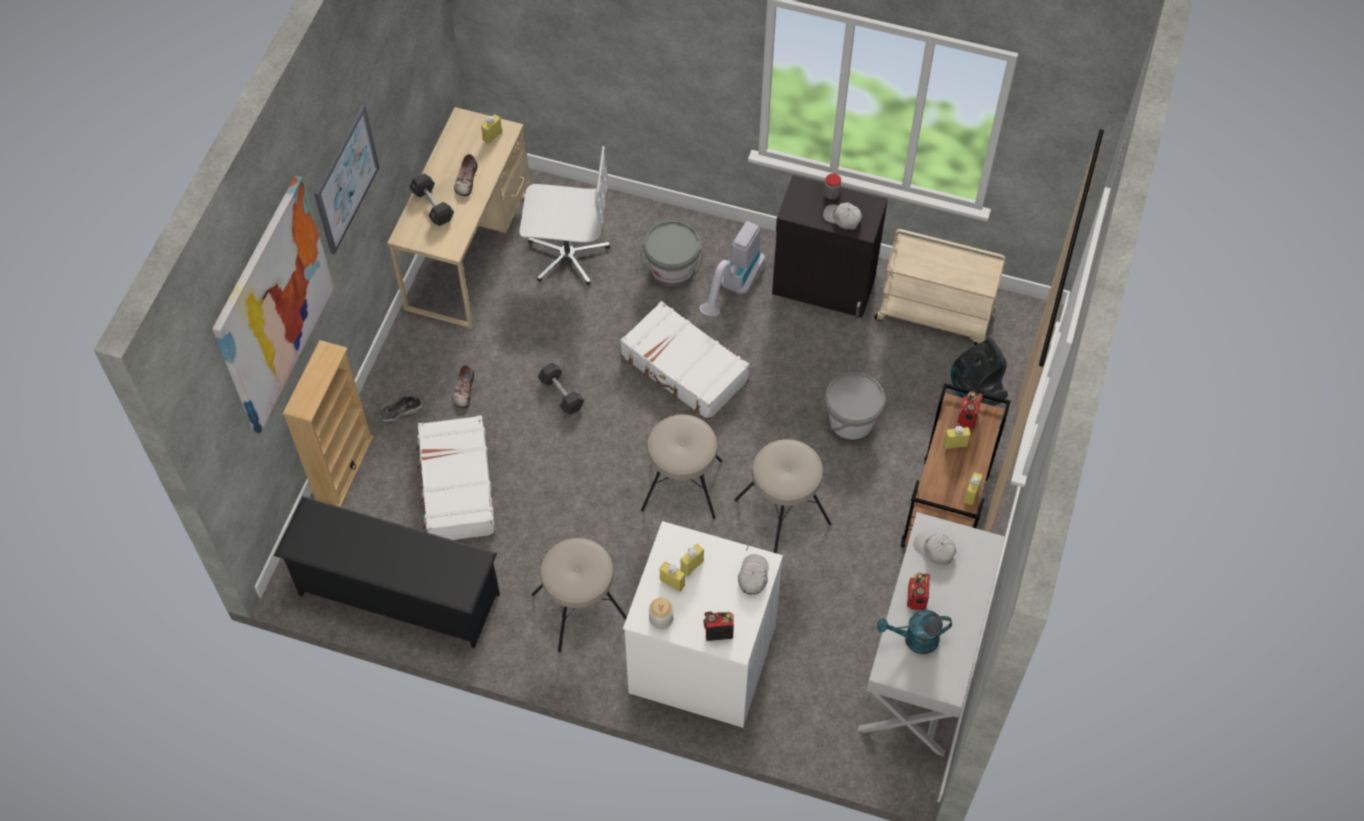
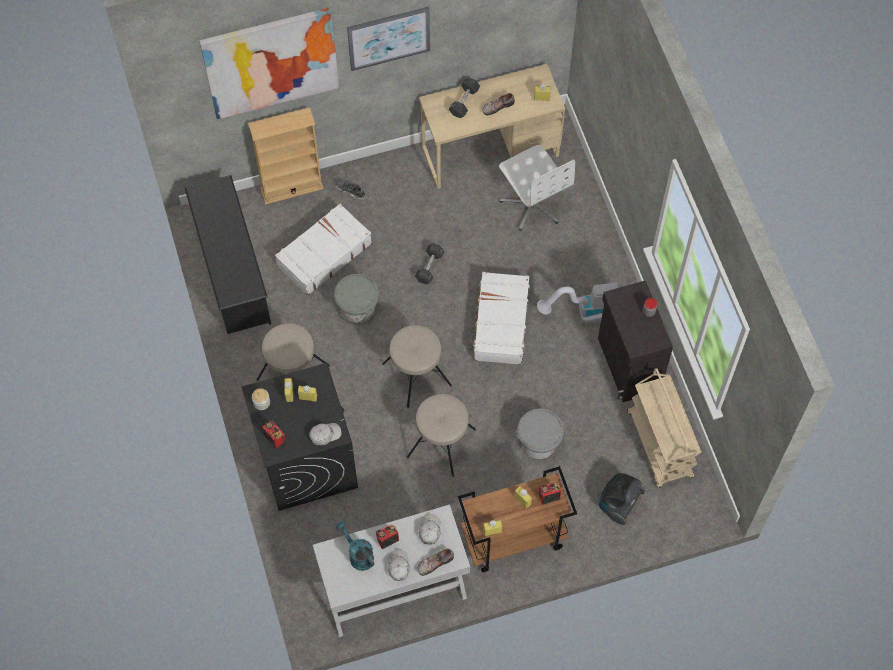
camera: 55 degrees right, 5 degrees up
(463, 390) = (391, 213): shoe -> shoe (434, 562)
(672, 268) = (570, 269): grey bucket -> grey bucket (357, 308)
(701, 660) = (306, 460): white washing machine -> black washing machine
(842, 218) = (634, 330): white cap -> white cap (398, 566)

